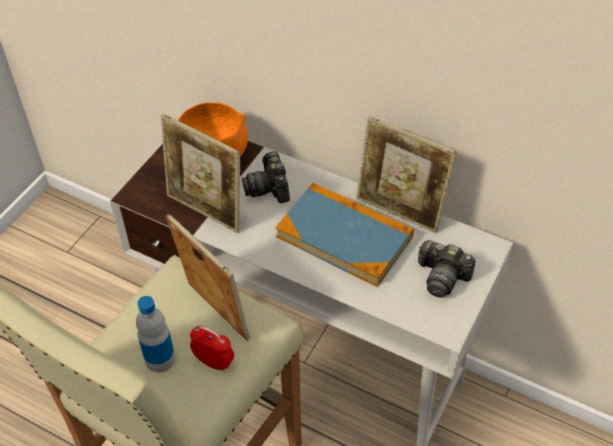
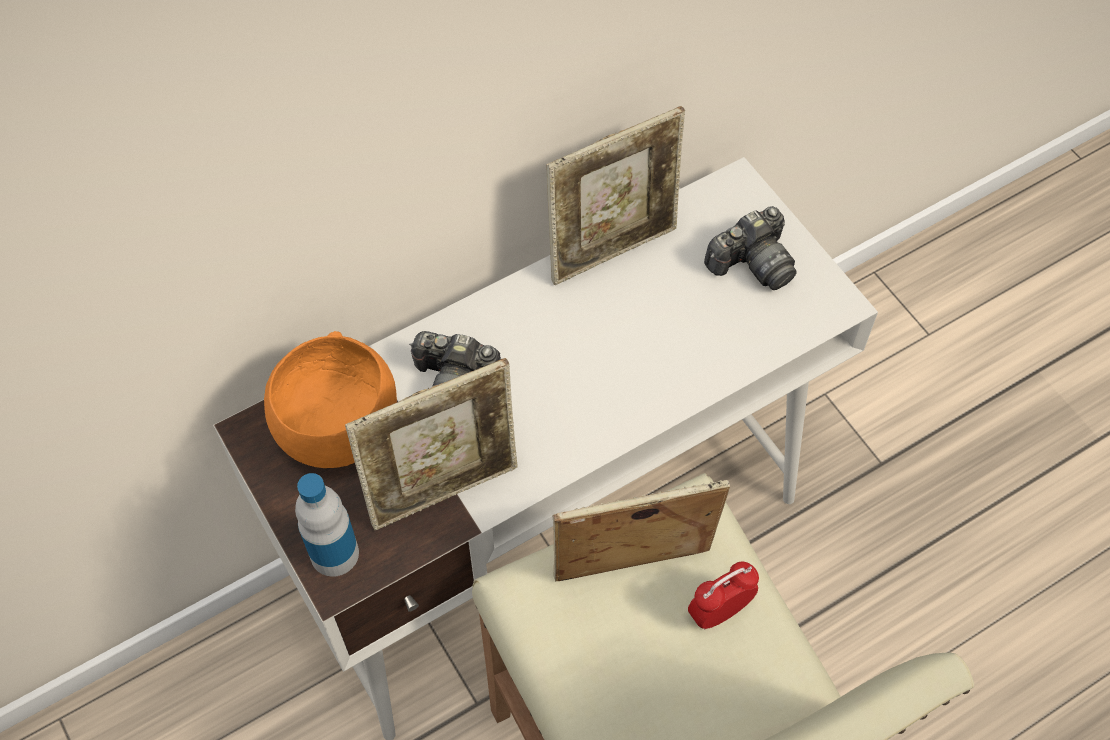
camera: 60 degrees left, 10 degrees up
(160, 359) = (671, 683): bottle -> bottle (334, 553)
(344, 237) = (613, 336): book -> none

